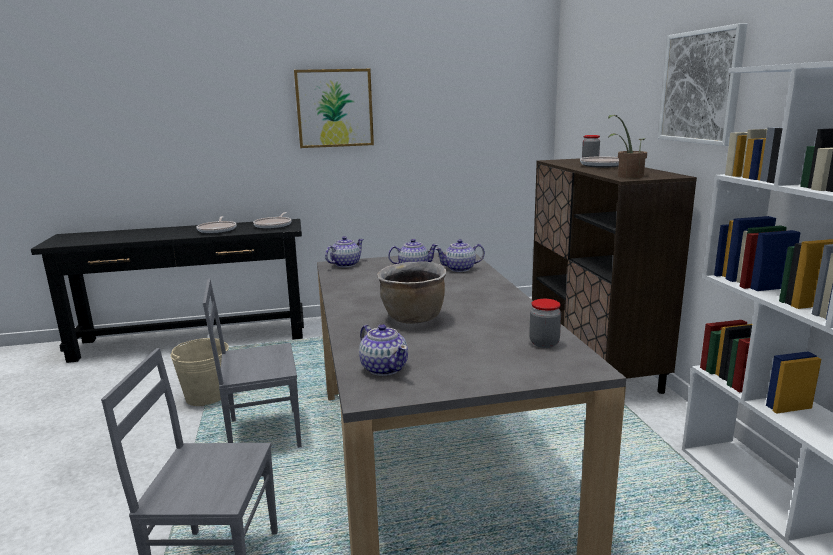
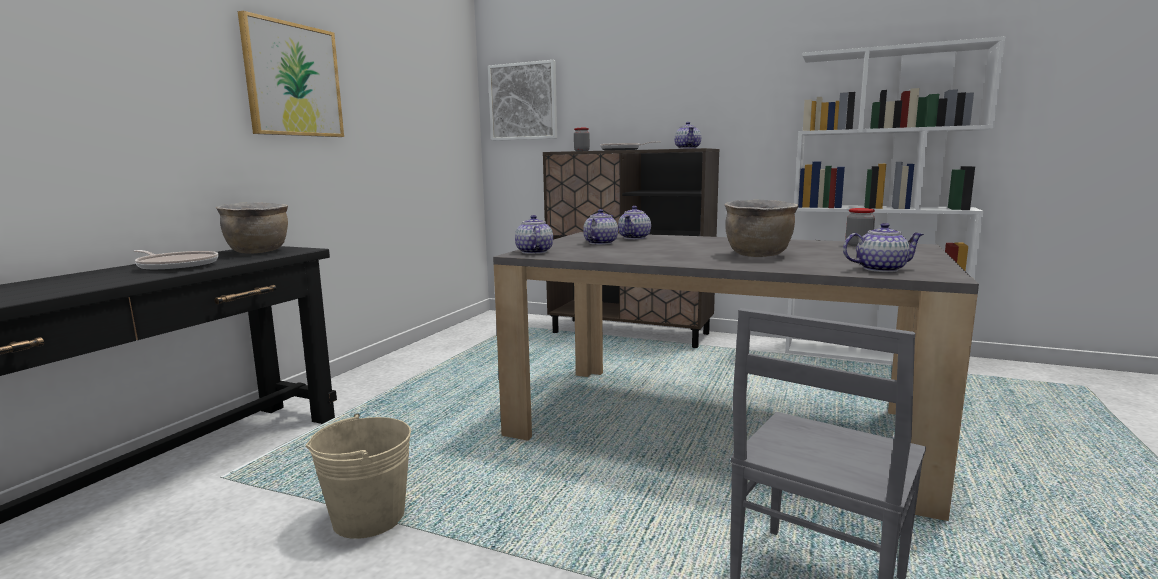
camera: 55 degrees left, 5 degrees down
(263, 433) = (545, 495): grey chair -> none
(274, 225) = (259, 251): frying pan -> brown cooking pot
(627, 176) = (687, 148): potted plant -> teapot
(701, 87) = (709, 79): picture -> picture (523, 102)

